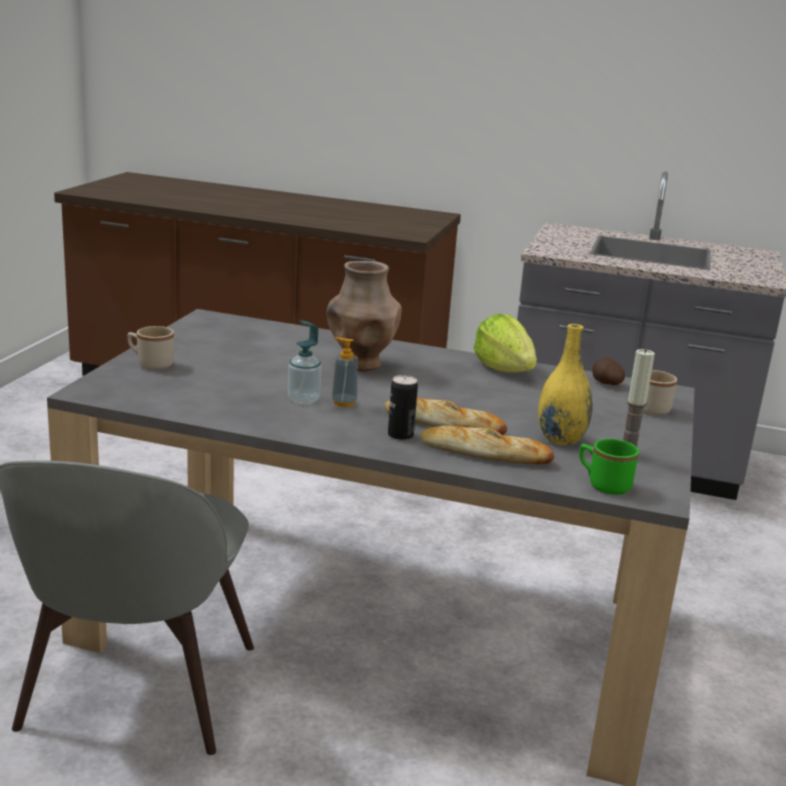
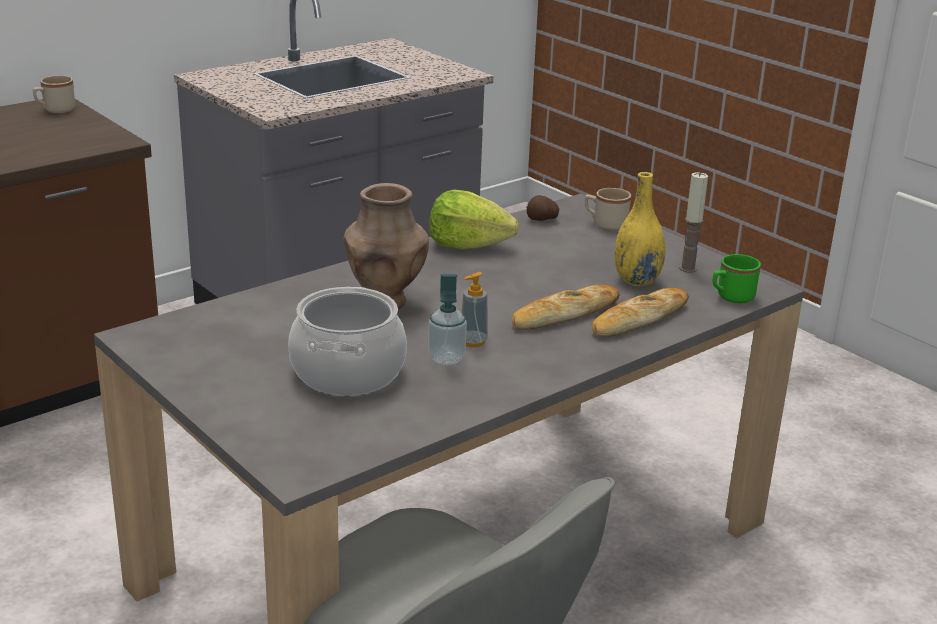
camera: 55 degrees left, 5 degrees up
(150, 364) = (252, 412): beige mug -> beige mug (55, 110)
(239, 376) = (347, 372): none -> cooking pot
(400, 435) = (572, 341): can -> none

